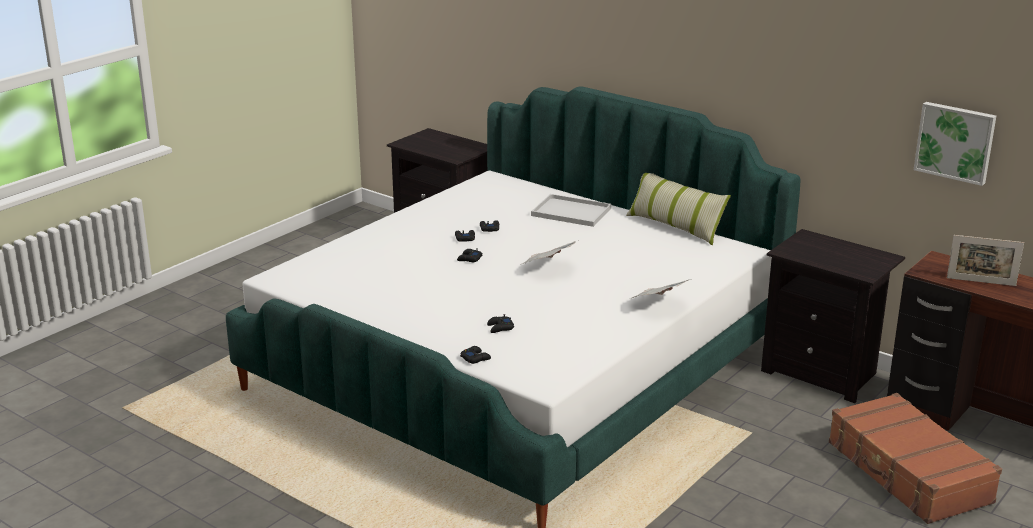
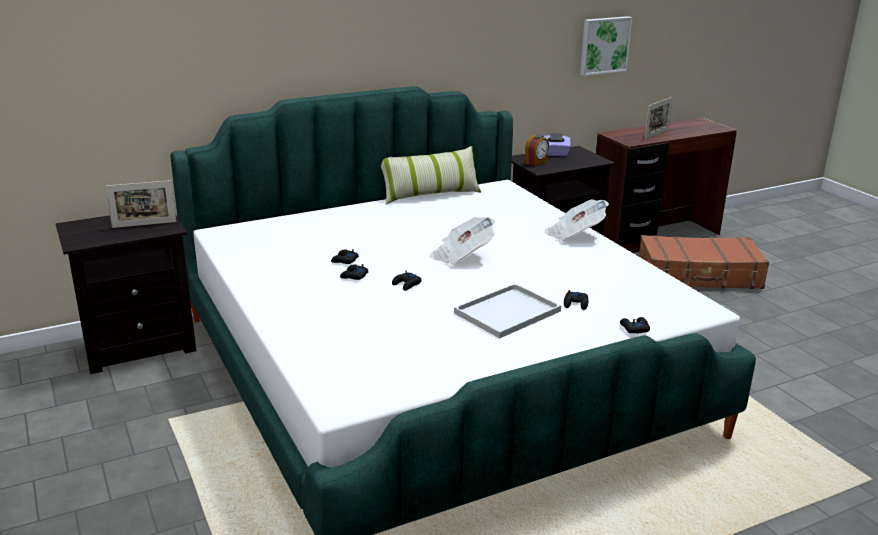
camera: 65 degrees left, 0 degrees up
(454, 149) = (144, 224): none -> picture frame
(573, 212) = (351, 220): white tray -> white tray (508, 311)
(805, 245) = (536, 162): none -> alarm clock
(850, 249) = (555, 154): none -> purple tissue box

